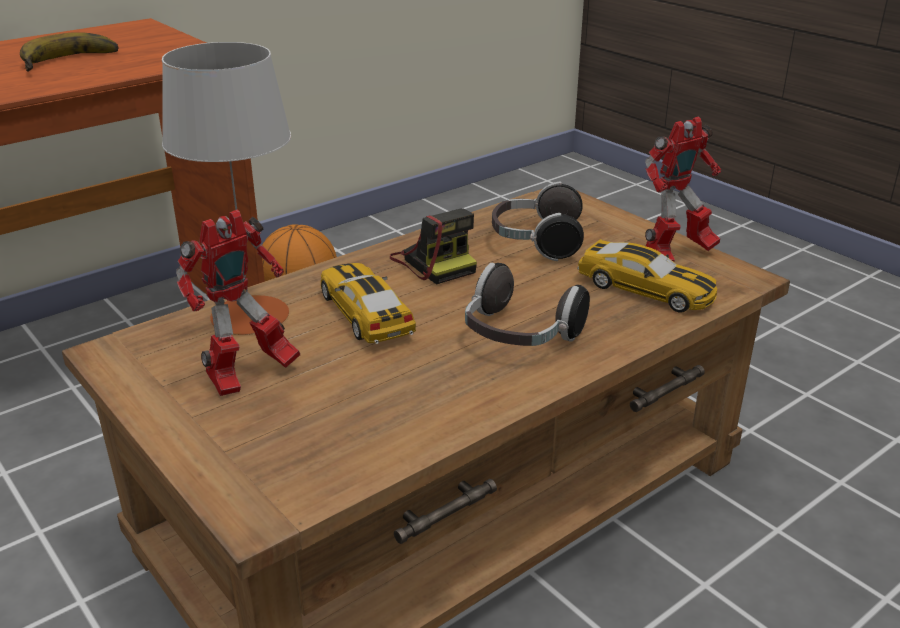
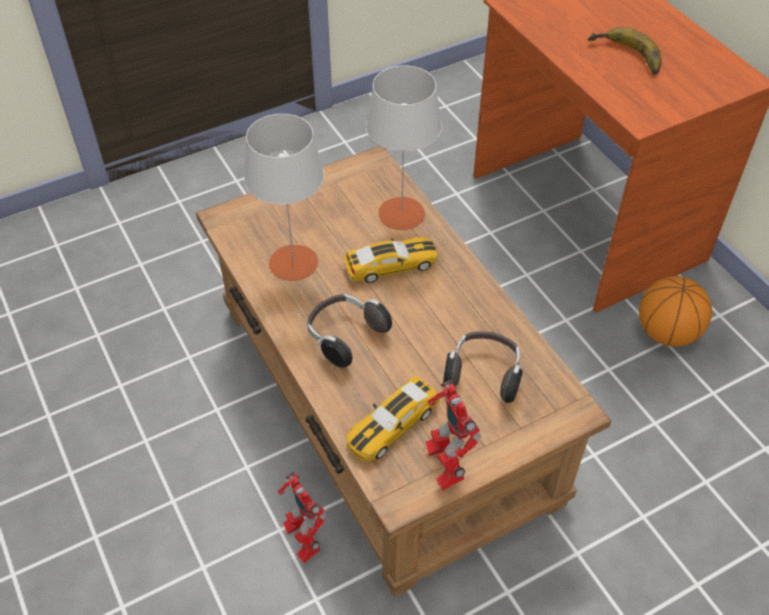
camera: 100 degrees right, 20 degrees up
(248, 376) = (334, 213): toy robot -> toy robot (302, 538)
(377, 403) = (293, 263): none -> grey table lamp
(434, 262) = (457, 307): camera -> none

